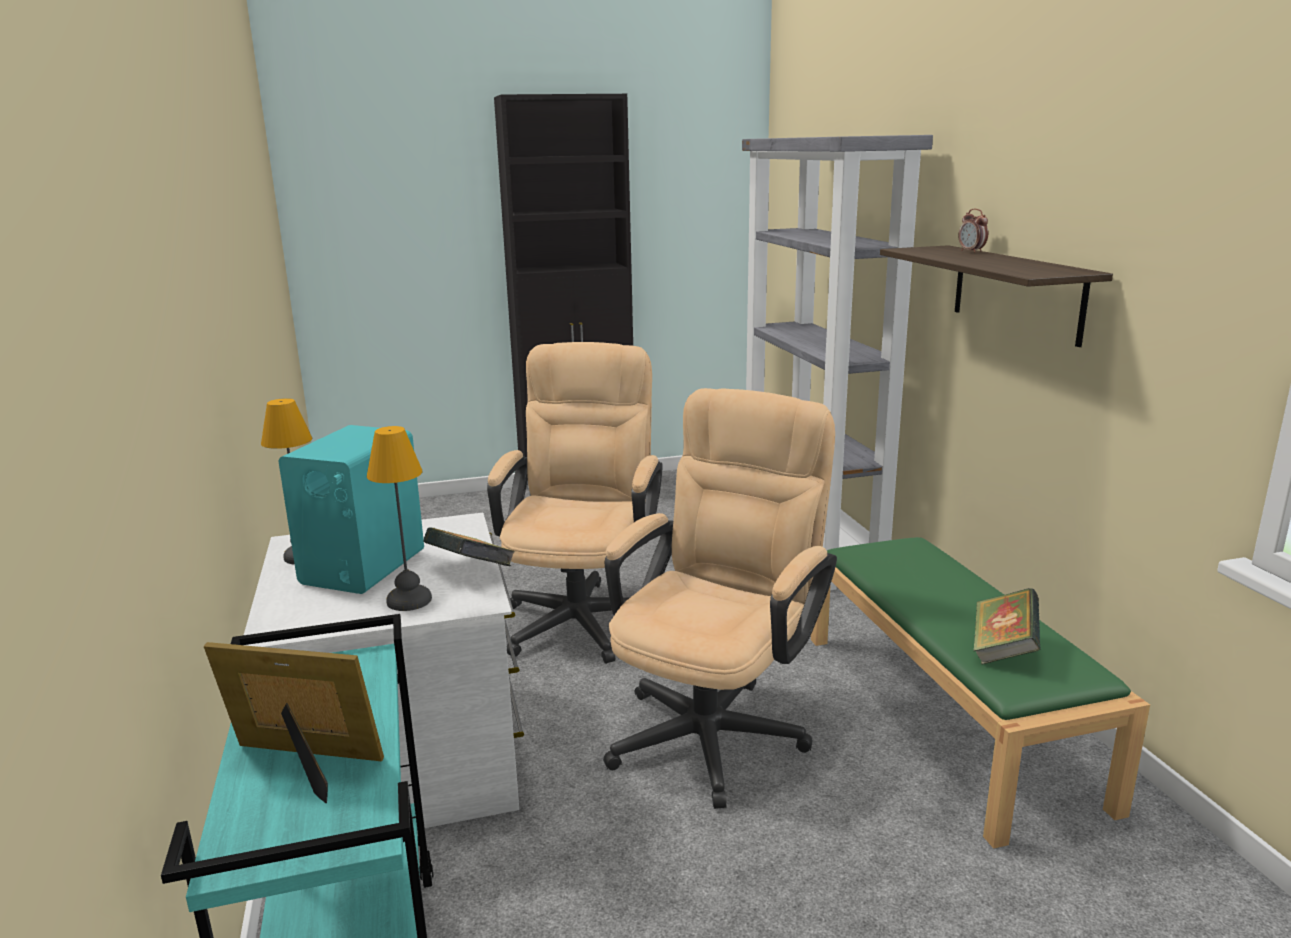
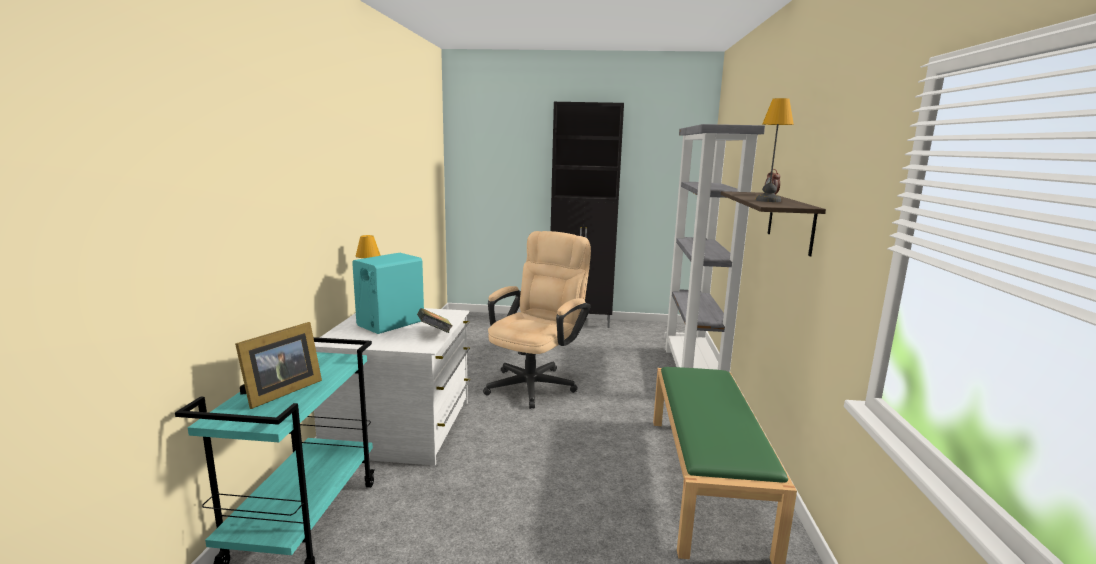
camera: 20 degrees right, 5 degrees down
(305, 765) = (279, 392): picture frame -> picture frame turned 90 degrees clockwise
(408, 601) = (394, 340): table lamp -> table lamp (767, 200)
(717, 726) = (564, 452): beige office chair -> none
(1003, 649) = (718, 437): book -> none

